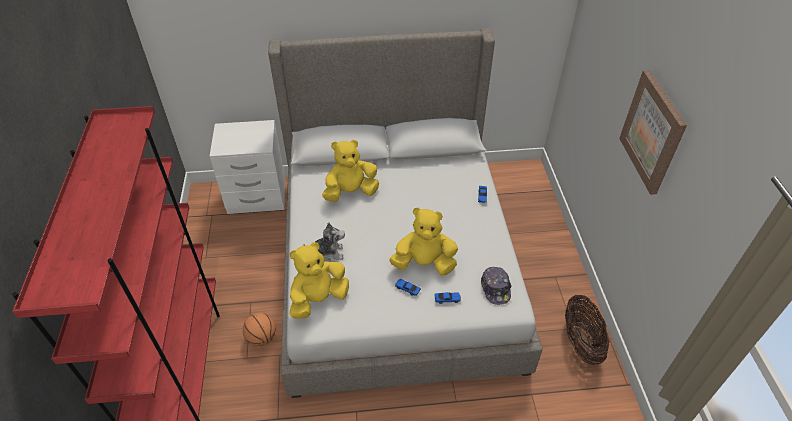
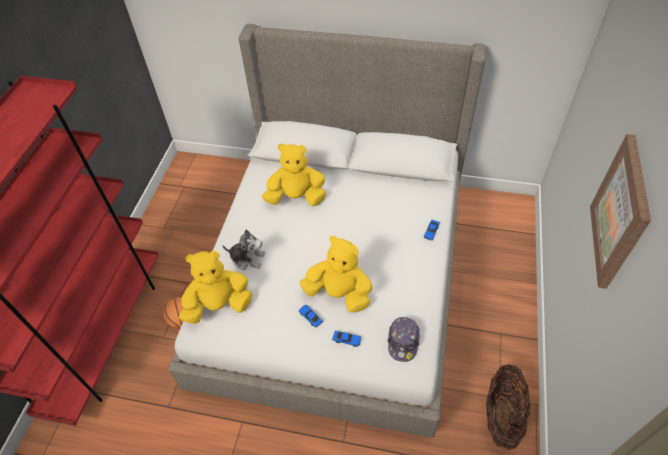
camera: 20 degrees right, 5 degrees up
(257, 197) = (230, 177): white nightstand -> none

